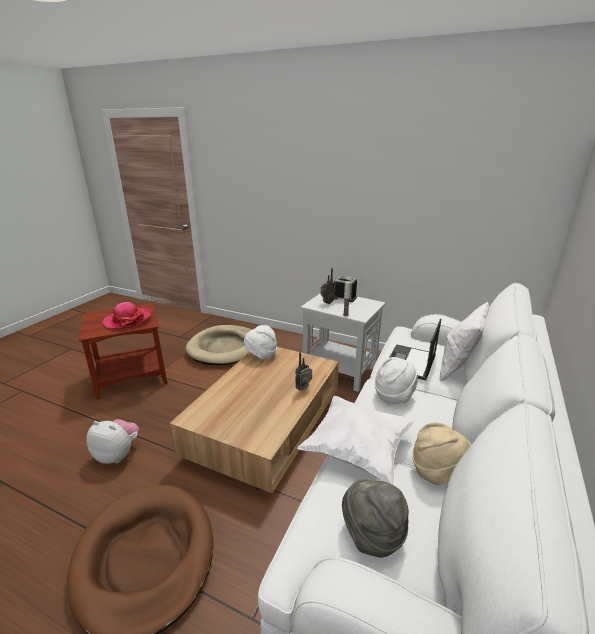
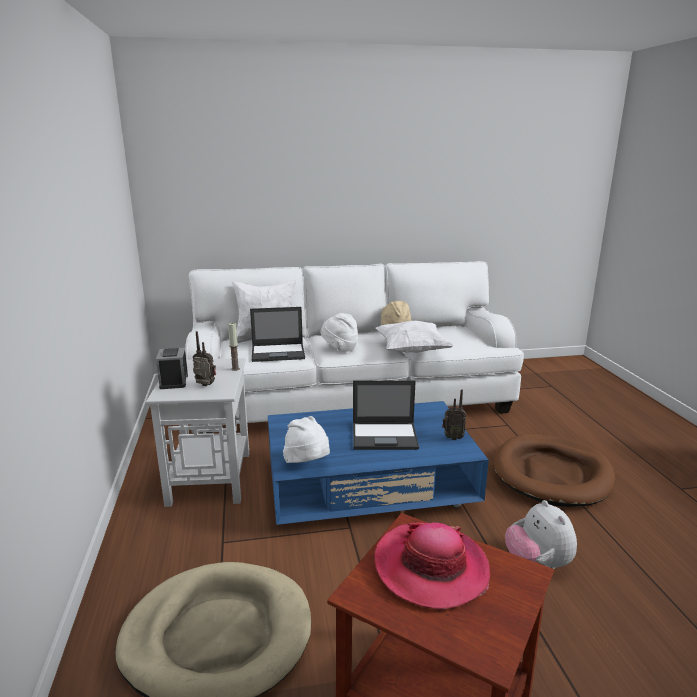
camera: 125 degrees left, 5 degrees down
(254, 394) = (385, 436): none -> laptop
(265, 426) = (369, 486): brown coffee table -> blue coffee table
(304, 389) = (343, 416): radio -> radio (452, 437)
(372, 534) = (458, 337): grey hat -> none

